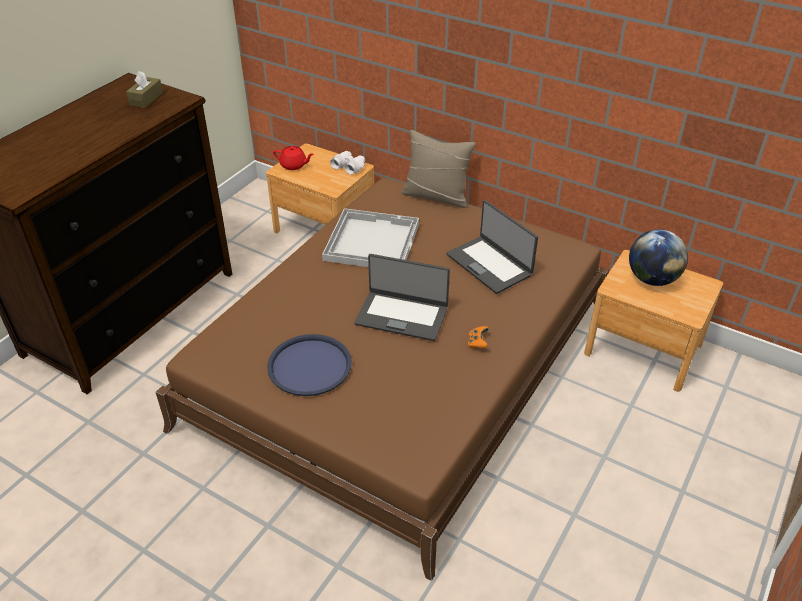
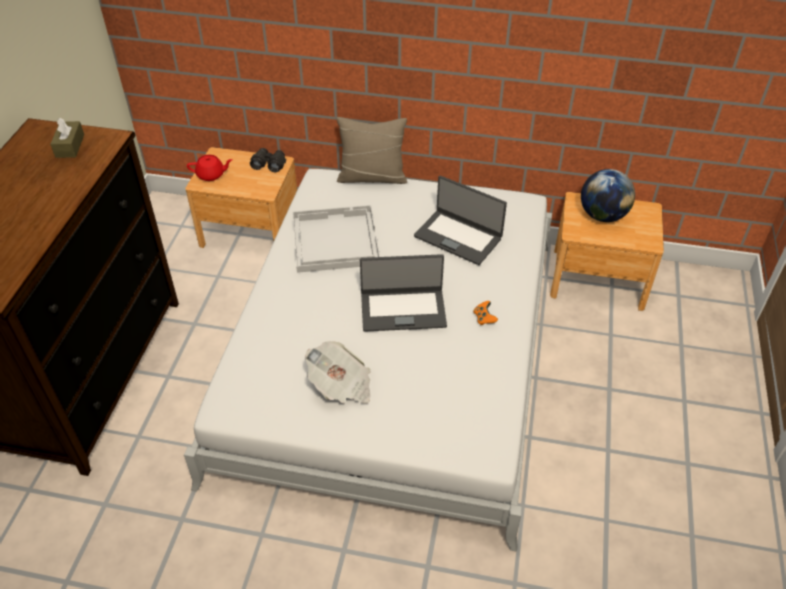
camera: 20 degrees left, 5 degrees up
(309, 366) = (341, 385): blue tray -> newspaper
(349, 167) = (269, 164): white binoculars -> black binoculars
(400, 365) = (392, 353): brown bed -> white bed

